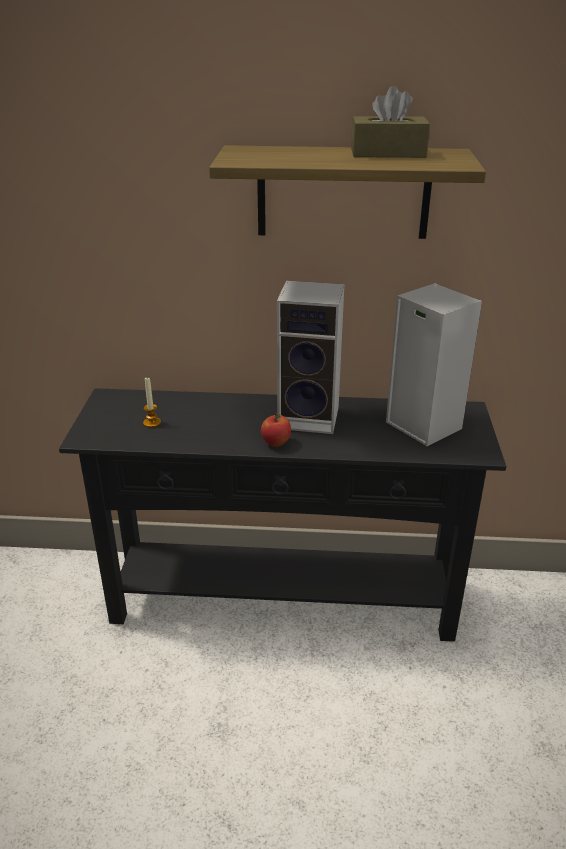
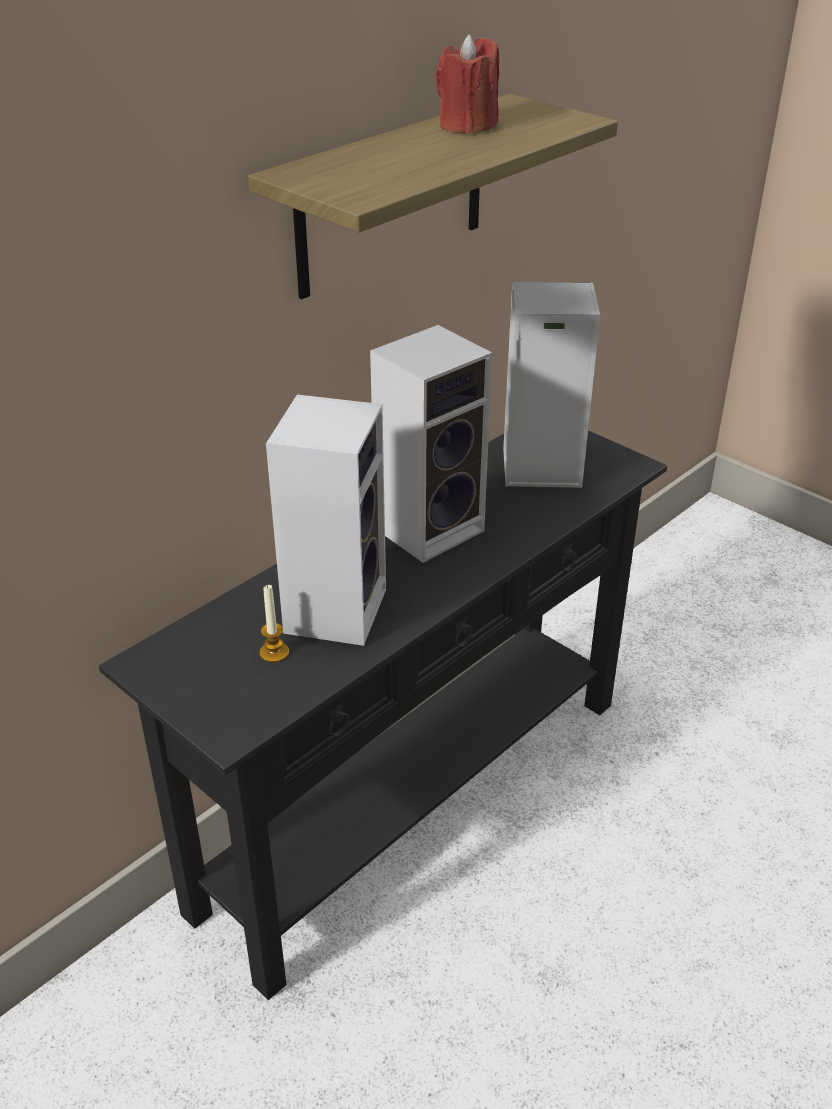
camera: 50 degrees left, 5 degrees up
(206, 422) = (334, 608): none -> speaker
(276, 443) = (452, 579): apple -> none
(388, 153) = (467, 125): brown tissue box -> red candle

